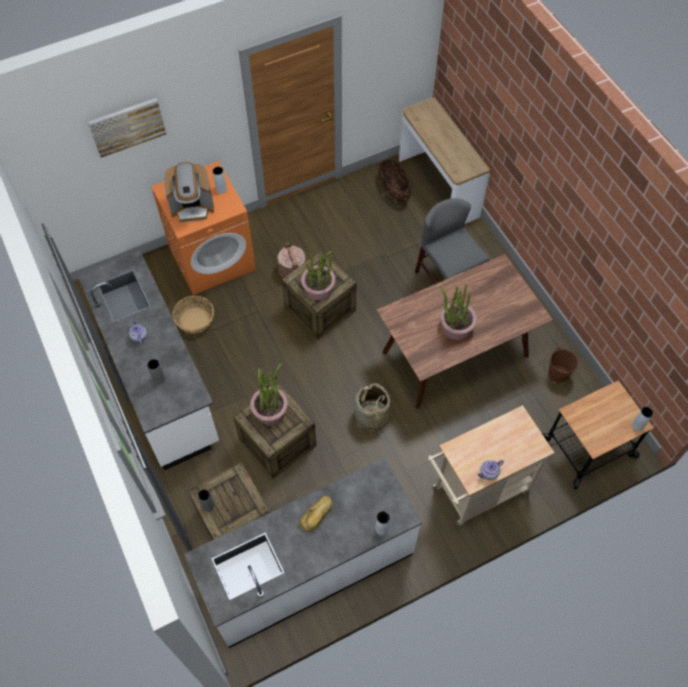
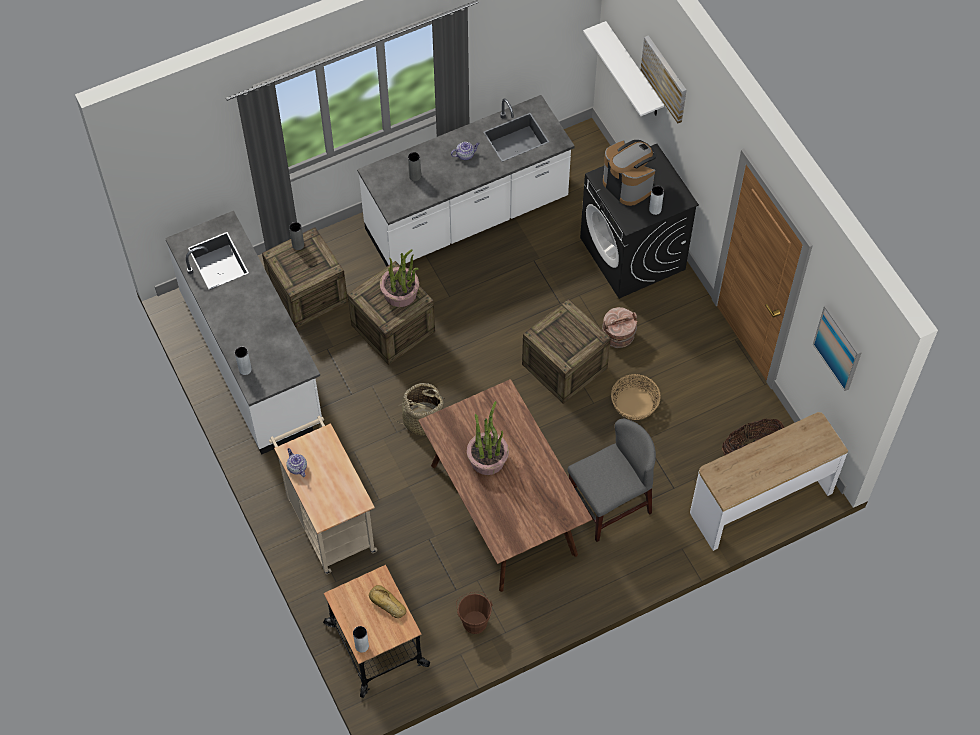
camera: 90 degrees right, 0 degrees up
(89, 177) = (633, 71): none -> white shelf
(192, 207) = (628, 184): coffee machine -> coffee machine turned 150 degrees clockwise
(195, 320) = (546, 242): basket -> basket (634, 403)
(212, 258) = (633, 254): orange washing machine -> black washing machine
(317, 515) = (262, 315): bread -> bread (387, 604)
(319, 288) = (555, 335): potted plant -> none
(394, 48) = (838, 347): none -> picture

